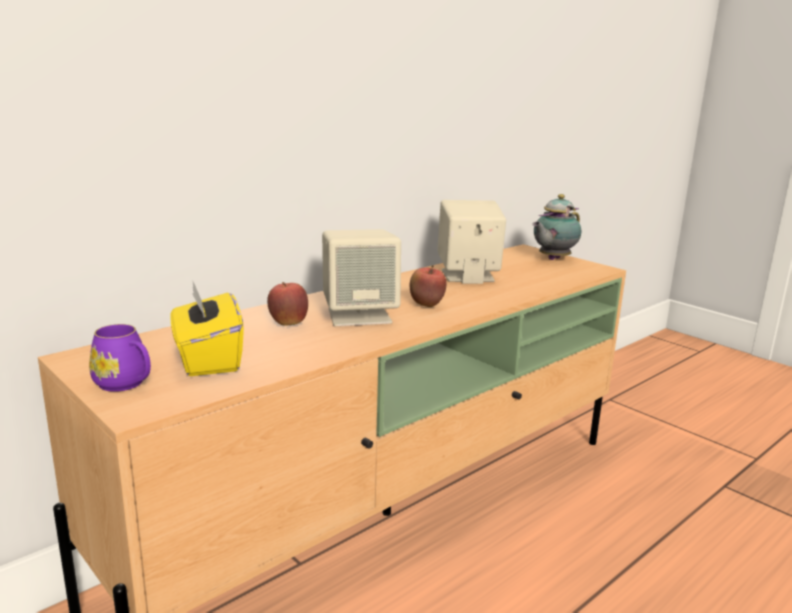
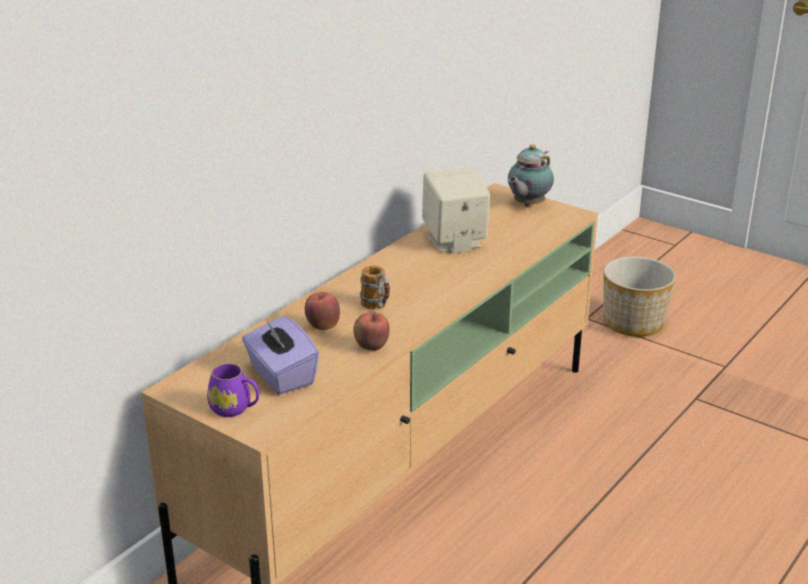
camera: 10 degrees left, 10 degrees up
(208, 359) = (281, 375): yellow tissue box -> purple tissue box
(359, 315) = (378, 308): beige speaker -> mug
(426, 305) = (431, 288): apple -> apple (371, 348)
(657, 408) = (633, 322): none -> planter

